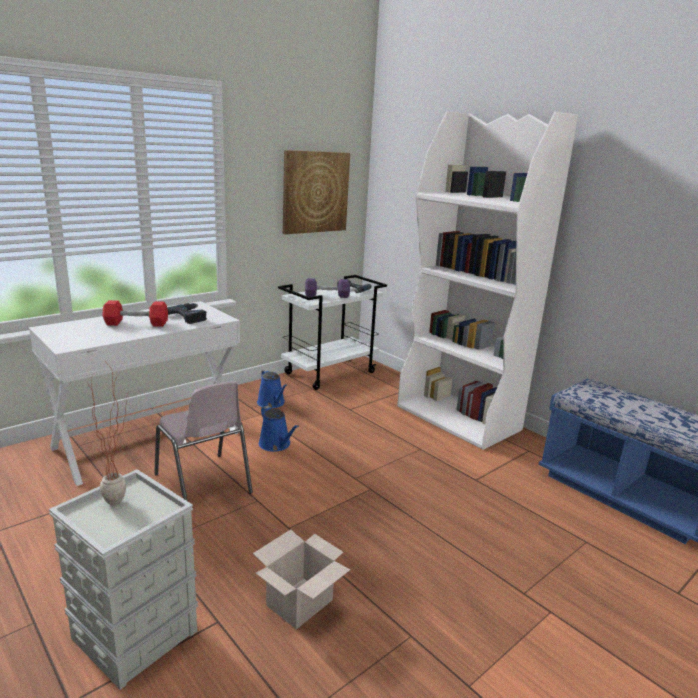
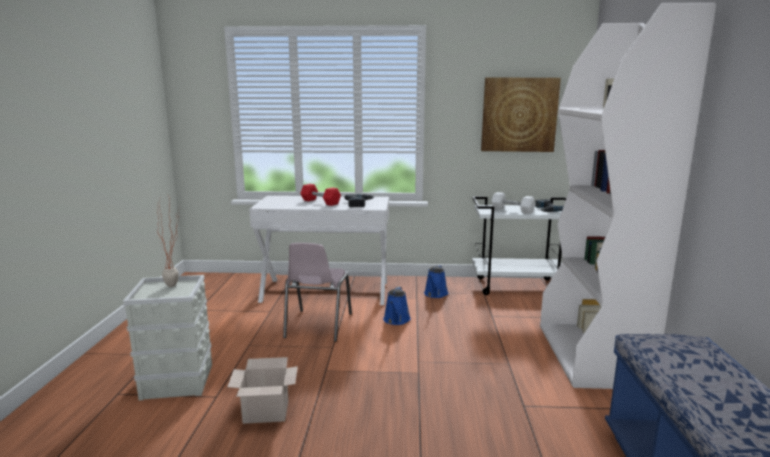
camera: 45 degrees right, 5 degrees down
(327, 296) = (512, 210): purple dumbbell -> white dumbbell

